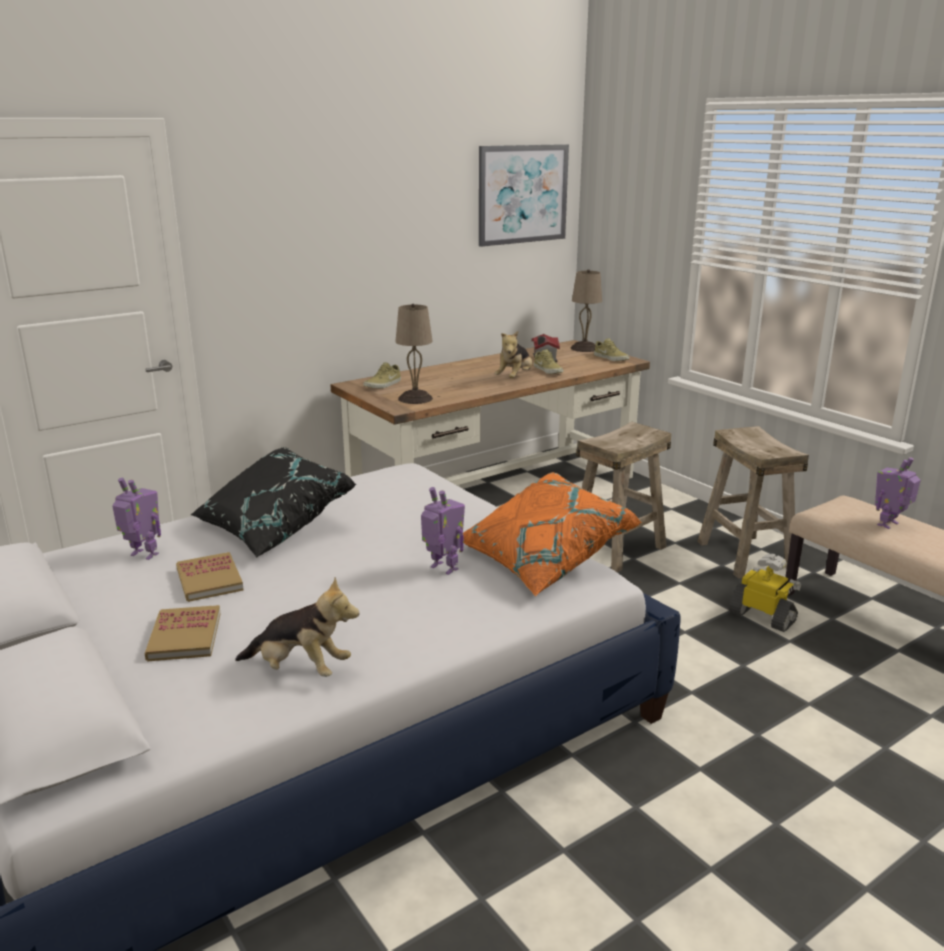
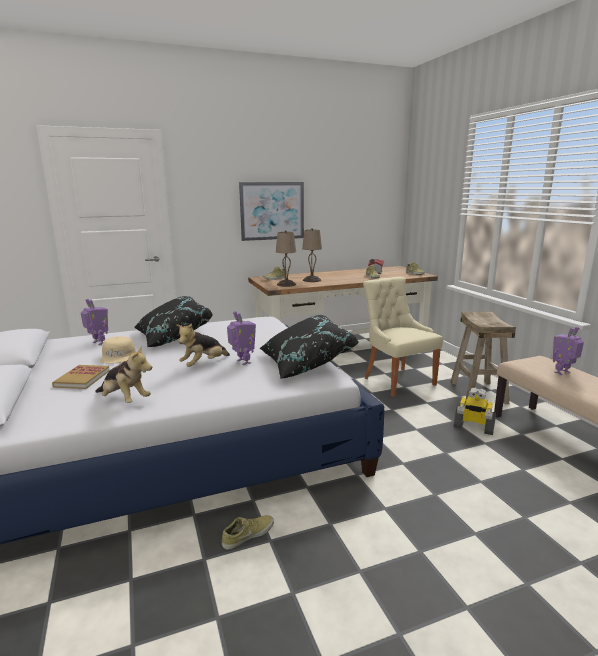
camera: 15 degrees right, 5 degrees down
(209, 580) = (119, 356): book -> beige cap
(515, 378) = (350, 279): plush toy -> plush toy (204, 364)
(523, 194) = (369, 180): picture -> picture (272, 211)
(525, 847) = (247, 534): none -> beige shoe
(542, 559) = (305, 364): orange pillow -> black pillow
(584, 348) = (403, 269): beige table lamp -> beige table lamp (312, 280)
(616, 548) = (397, 380): beige stool -> beige chair
(763, 617) = (473, 427): toy robot -> toy robot turned 150 degrees clockwise

